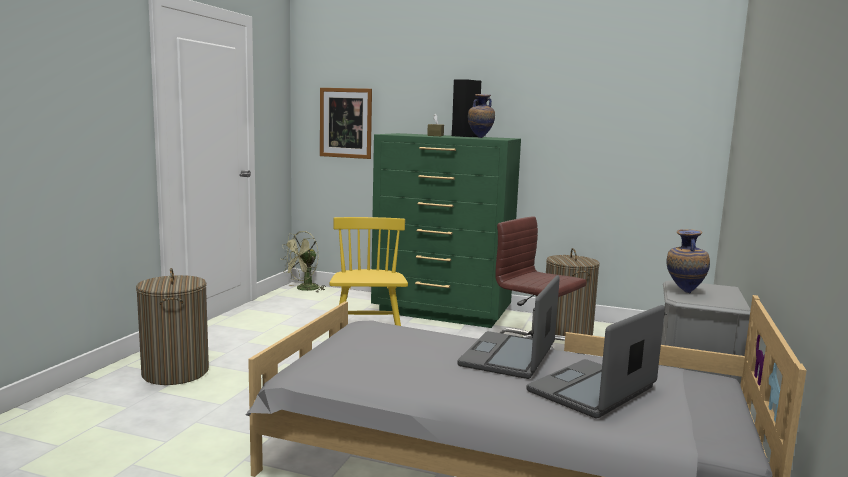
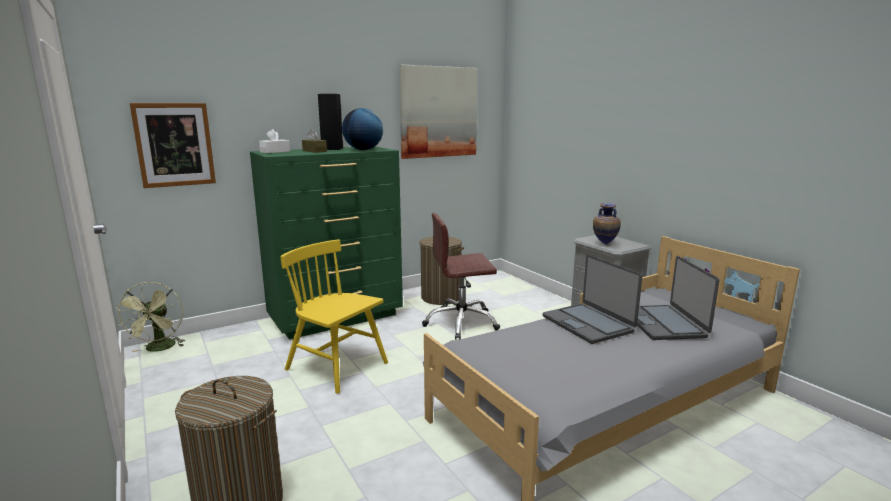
camera: 50 degrees left, 5 degrees up
(407, 134) = (275, 152): none -> white tissue box
(480, 138) = (363, 150): vase -> globe
(618, 104) = (438, 112): none -> picture

